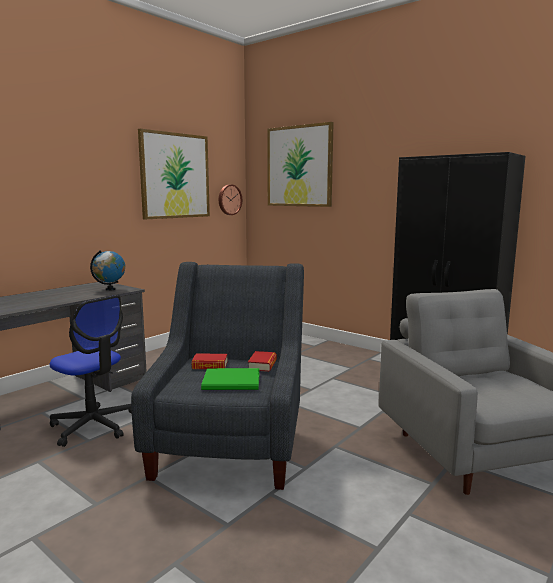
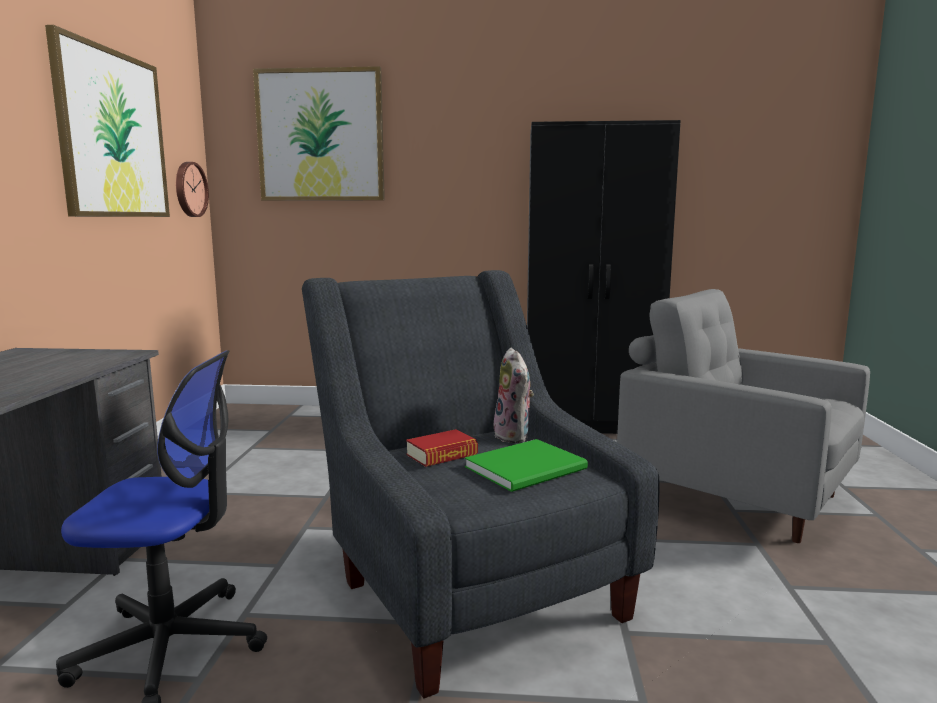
camera: 35 degrees left, 0 degrees up
(110, 289) = (80, 358): globe -> none
(262, 365) = (515, 436): book -> plush toy

